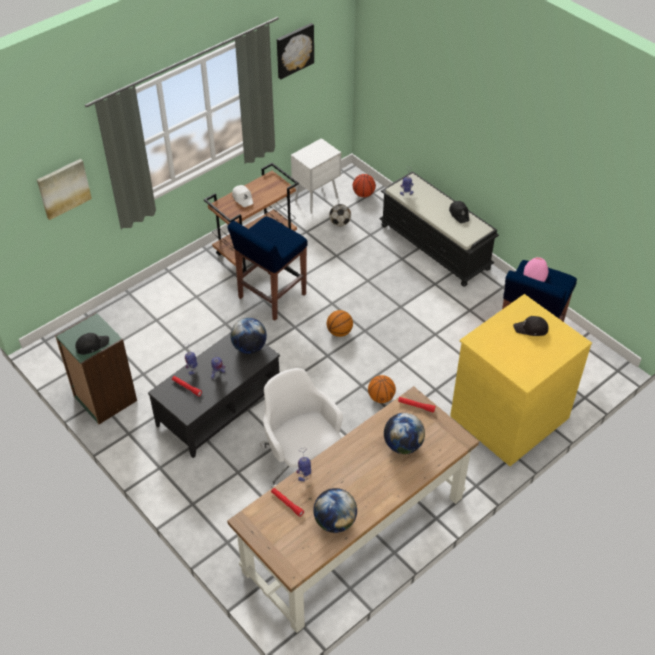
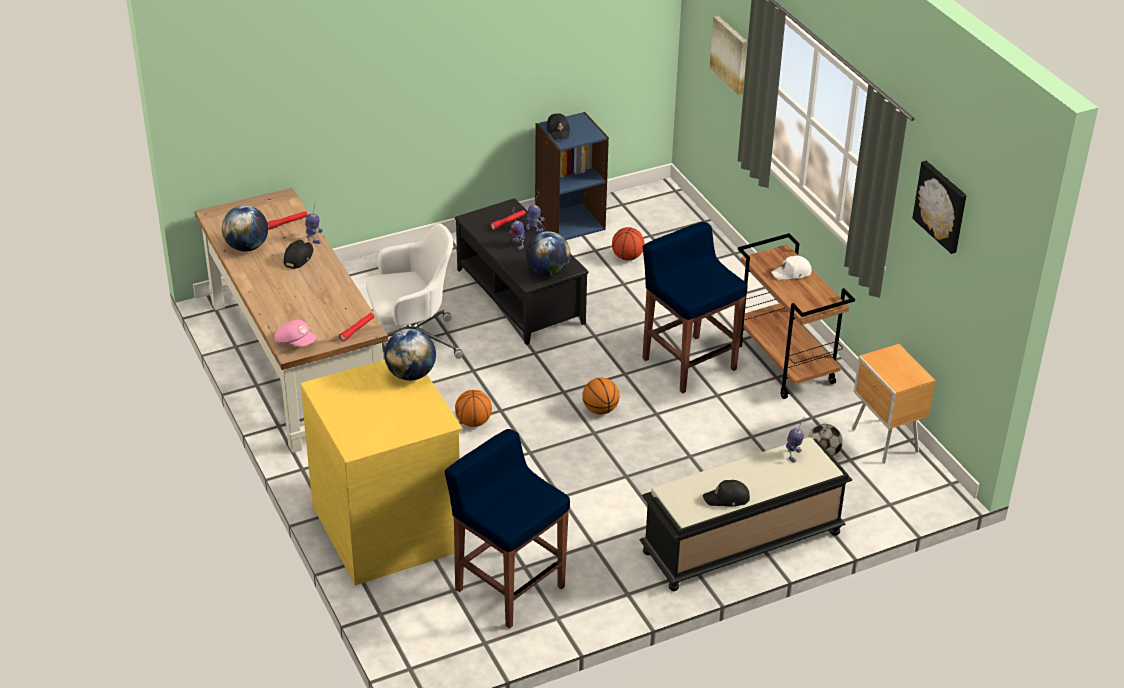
camera: 105 degrees right, 10 degrees down
(104, 399) = (569, 222): green bookcase -> blue bookcase
(317, 199) = (885, 442): white nightstand -> brown nightstand
(363, 194) = (887, 493): basketball -> basketball (627, 257)
(403, 445) = (310, 308): globe -> globe (411, 374)
(531, 329) = (396, 415): black cap -> black cap (298, 257)
(535, 274) = (530, 496): pink cap -> pink cap (296, 342)

